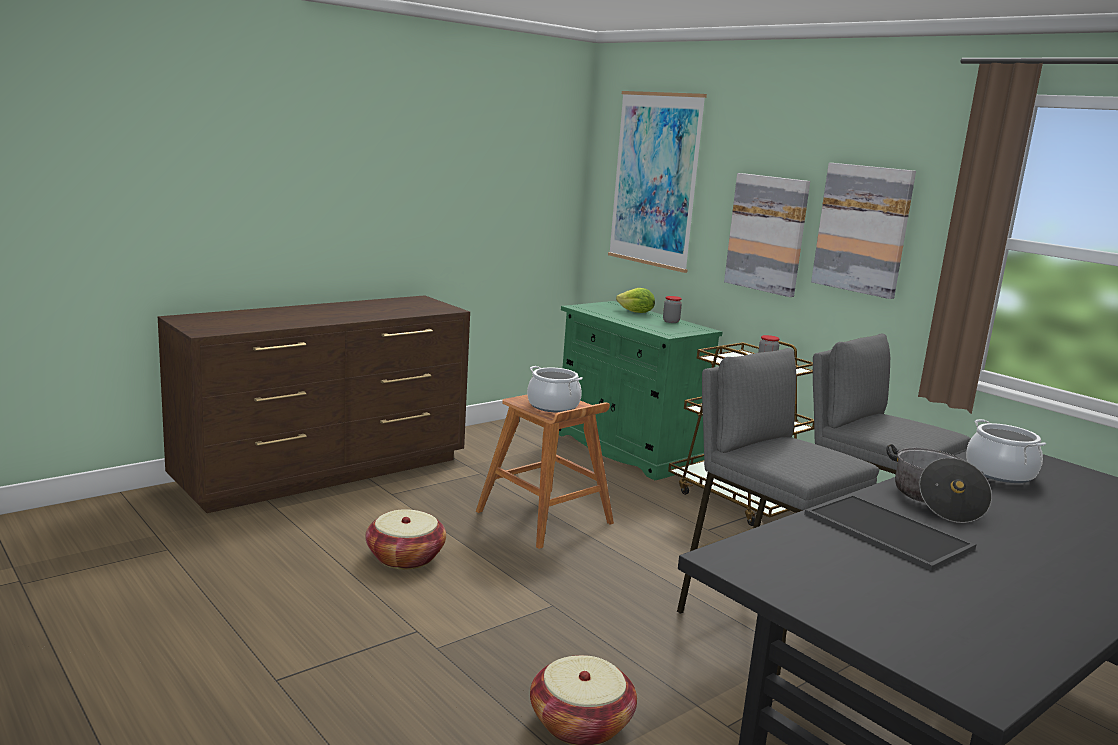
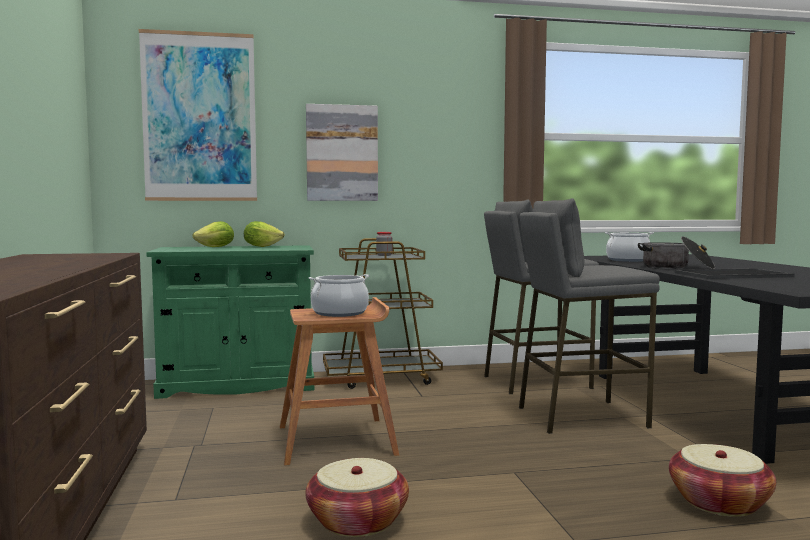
camera: 60 degrees left, 10 degrees down
(671, 321) = (261, 246): jar -> lettuce
(862, 229) = (428, 139): picture -> none

